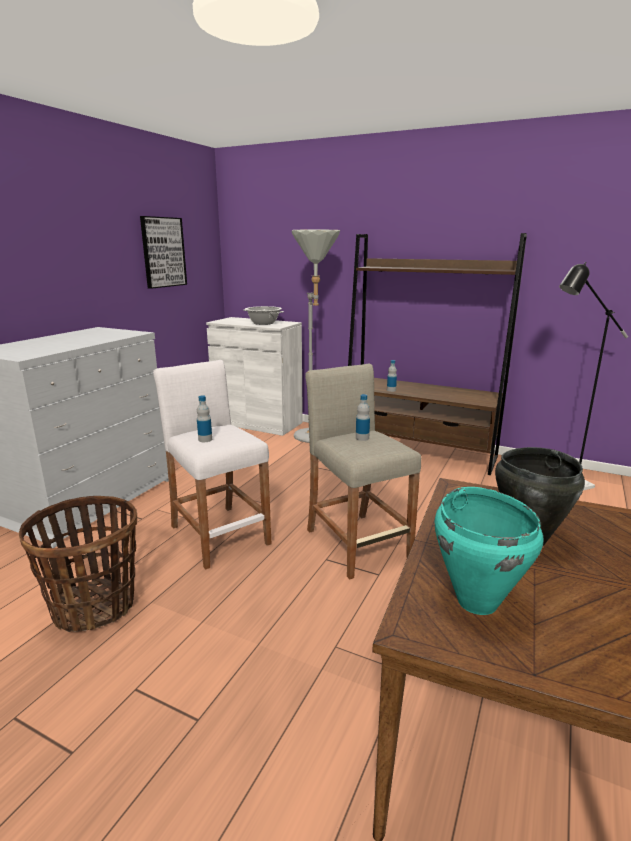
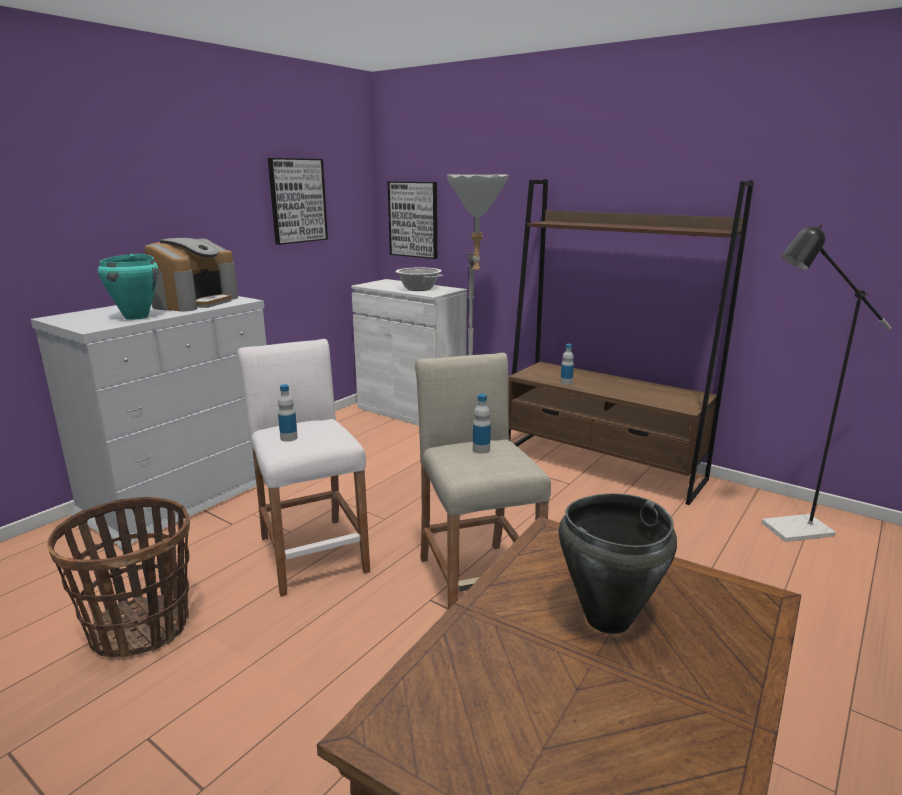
camera: 10 degrees right, 0 degrees up
(96, 335) = (195, 302): none -> coffee machine
(254, 268) = (413, 219): none -> picture
(477, 601) = (485, 703): turquoise cooking pot -> turquoise cooking pot (137, 317)

